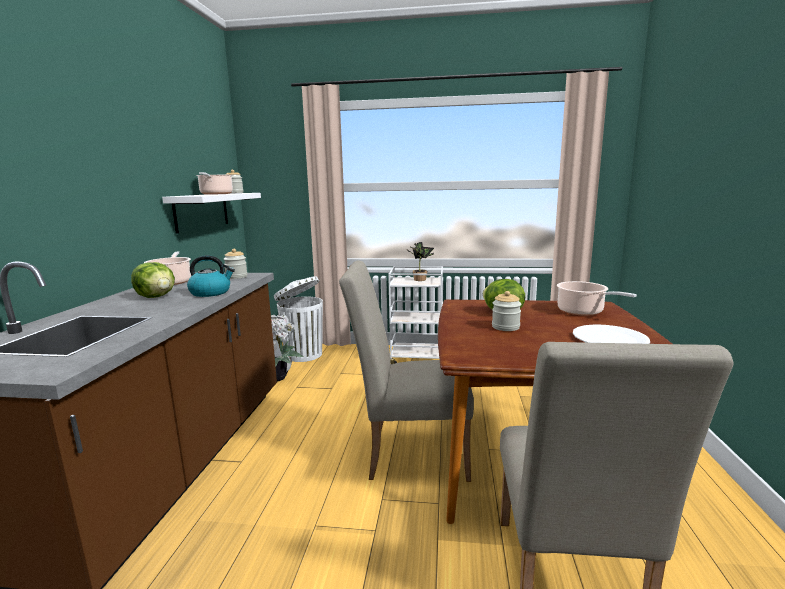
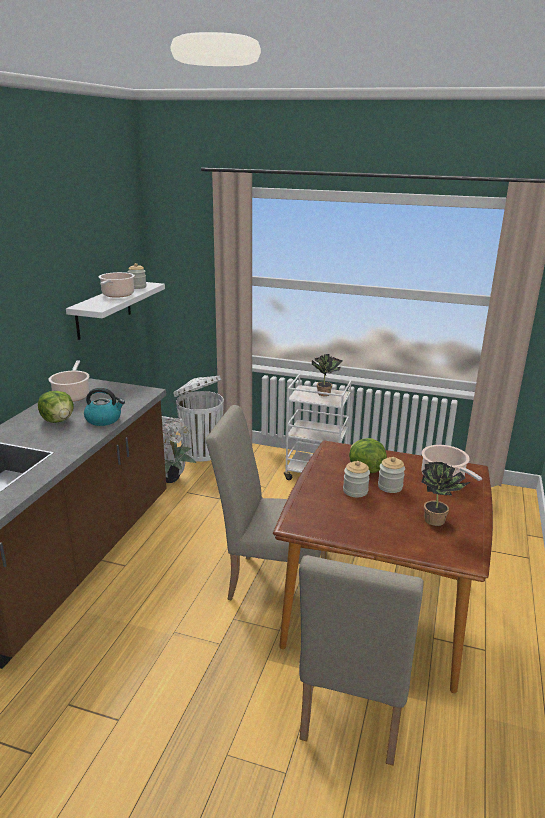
camera: 10 degrees right, 10 degrees up
(236, 277) = (130, 393): jar -> jar (390, 487)
(609, 339) = (437, 521): white plate -> potted plant

